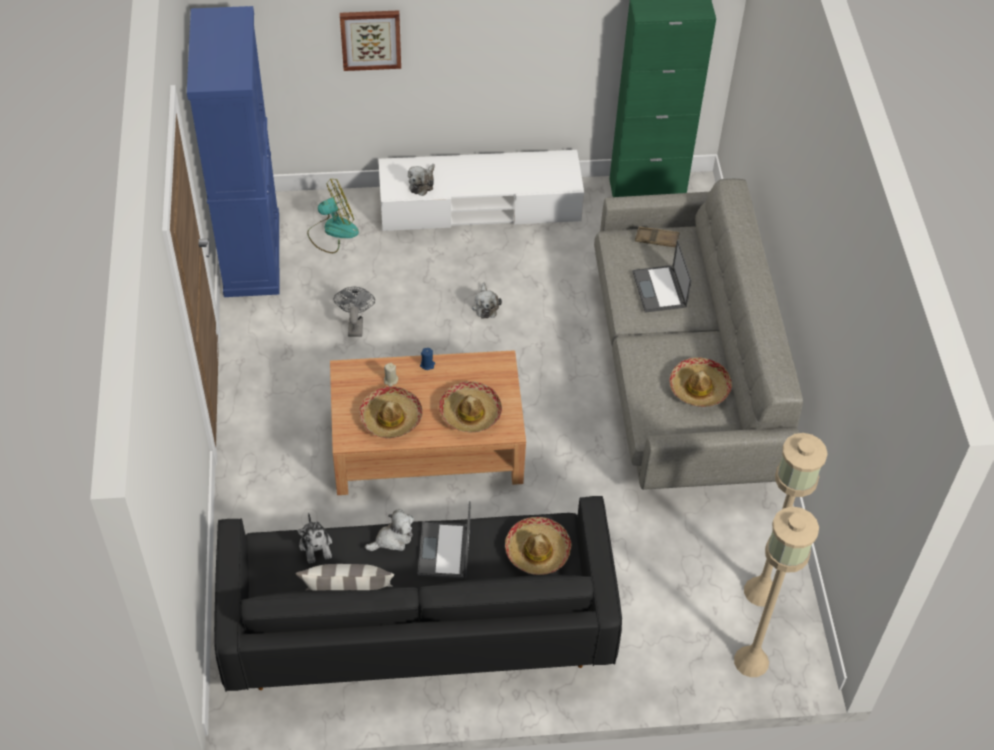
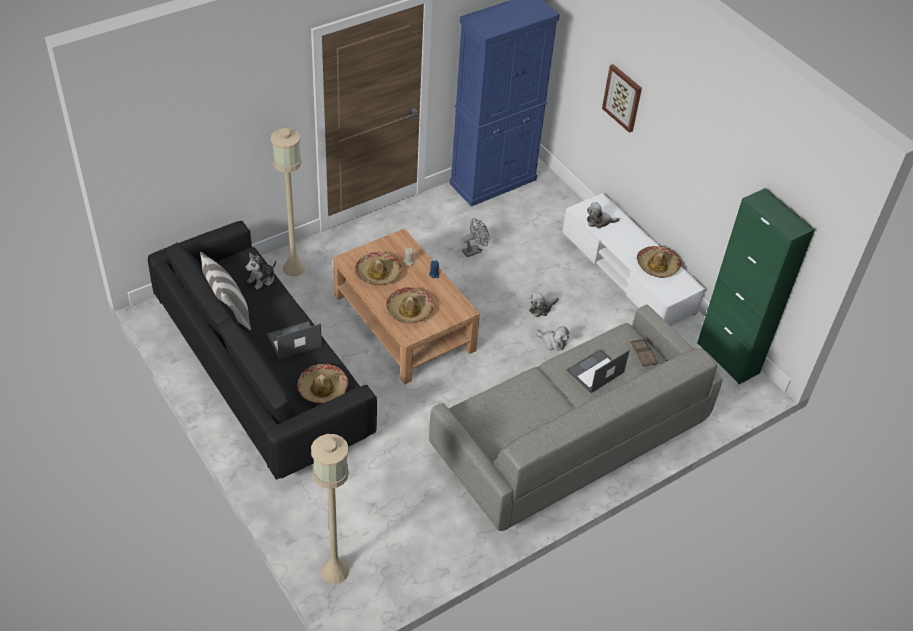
camera: 60 degrees right, 5 degrees down
(332, 231) = (542, 210): fan -> none
(392, 539) = (288, 313): plush toy -> plush toy (552, 342)
(699, 388) = (519, 426): hat -> hat (657, 266)
(761, 592) = (399, 557): beige floor lamp -> beige floor lamp (293, 268)

